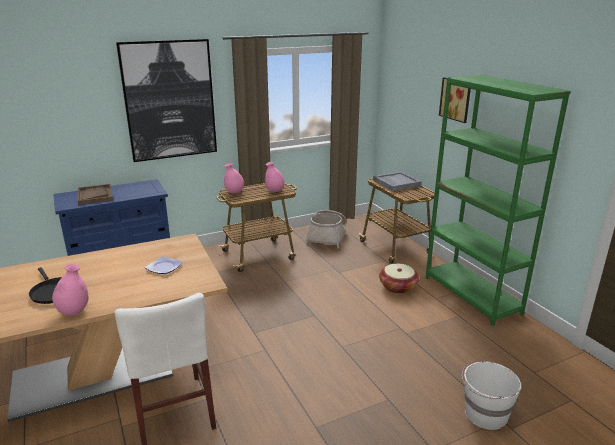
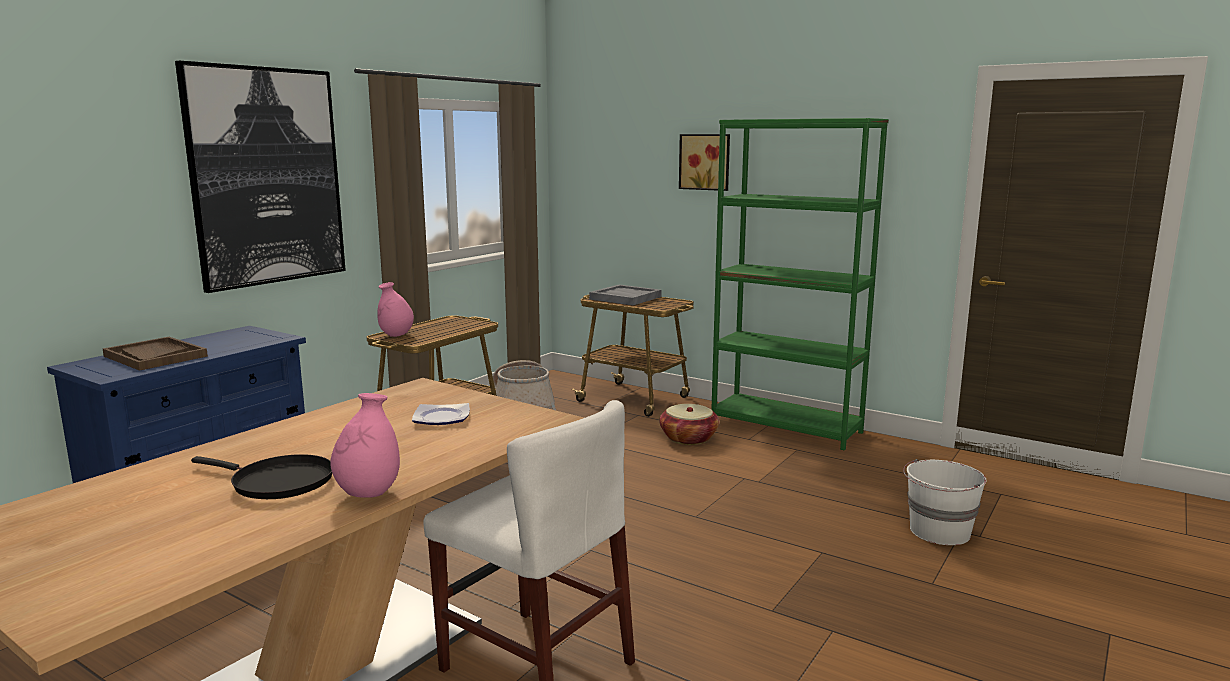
camera: 30 degrees left, 10 degrees down
(274, 191) = (461, 326): pink vase -> none

